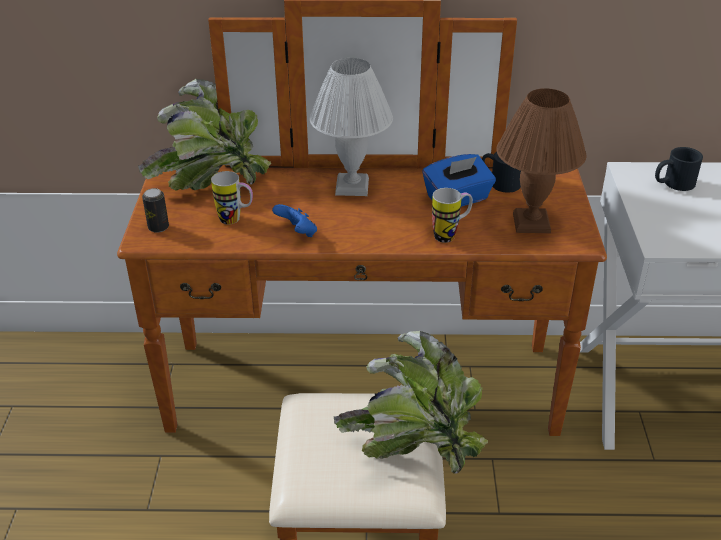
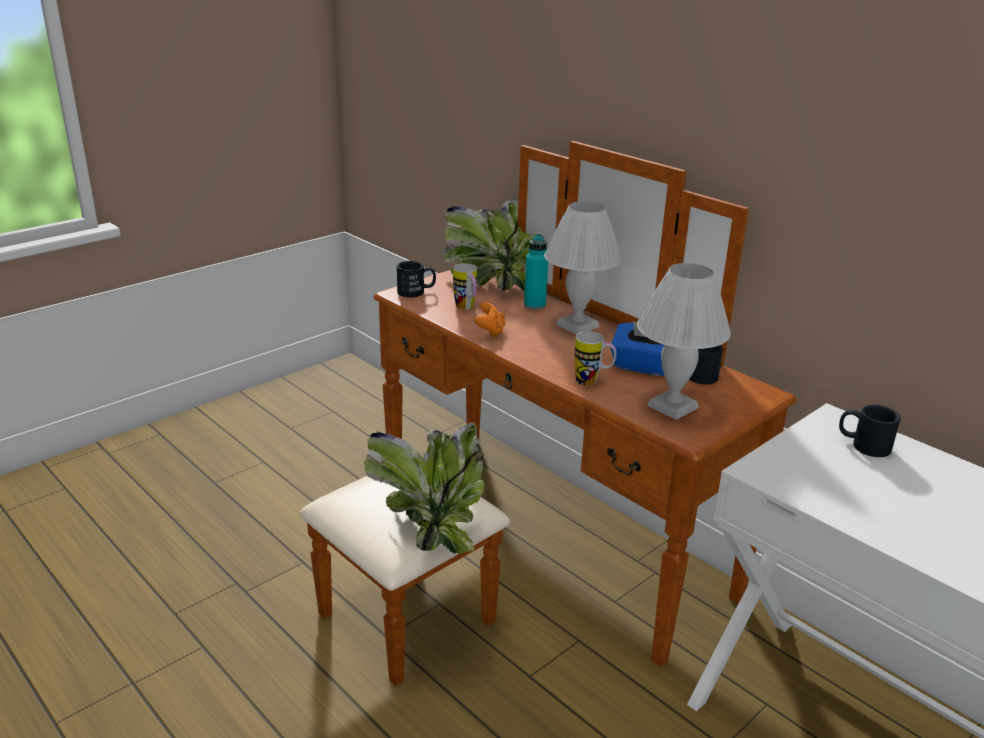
camera: 45 degrees right, 10 degrees down
(158, 227) = (416, 291): can -> black mug
(285, 185) = (534, 305): none -> turquoise bottle
(297, 233) = (490, 332): blue game controller -> orange game controller
(530, 223) = (671, 406): brown table lamp -> white table lamp

